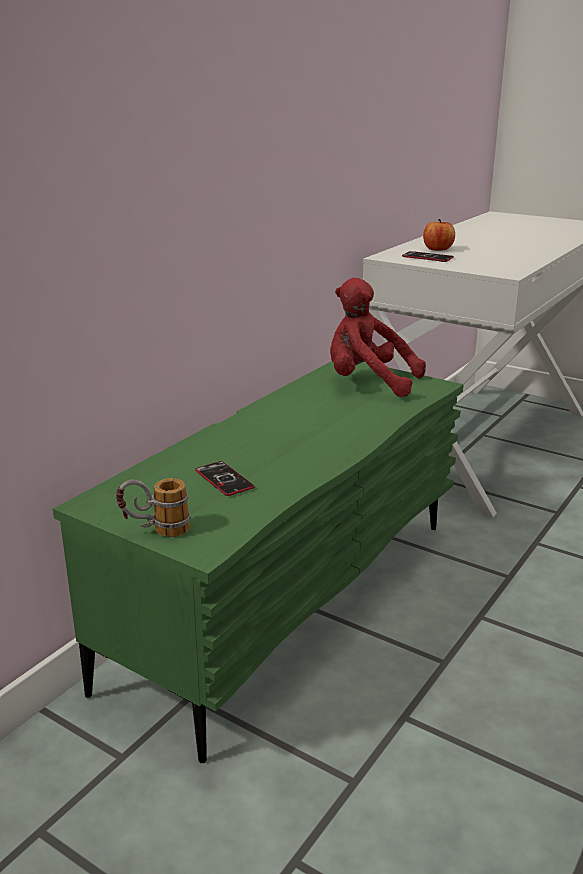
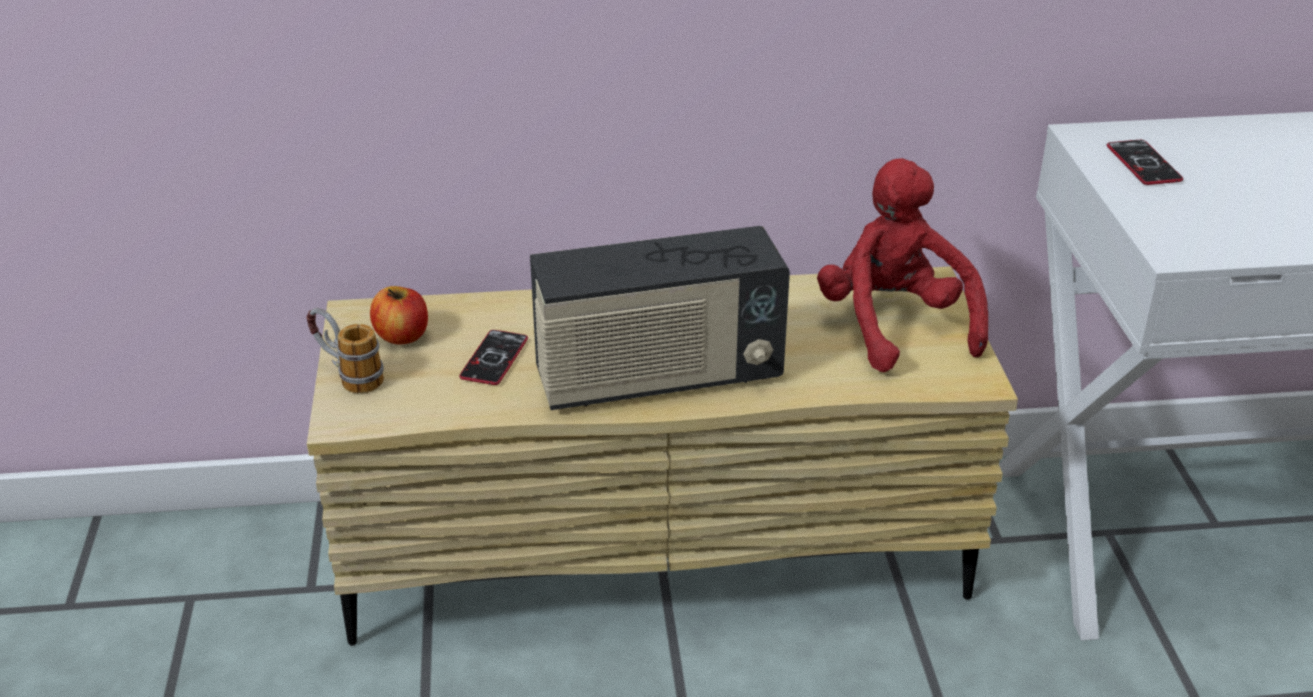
camera: 50 degrees right, 10 degrees up
(291, 601) = (658, 560): green tv stand -> beige tv stand
(322, 445) = (657, 378): none -> radio
(438, 249) = (1212, 153): apple -> apple (402, 336)

